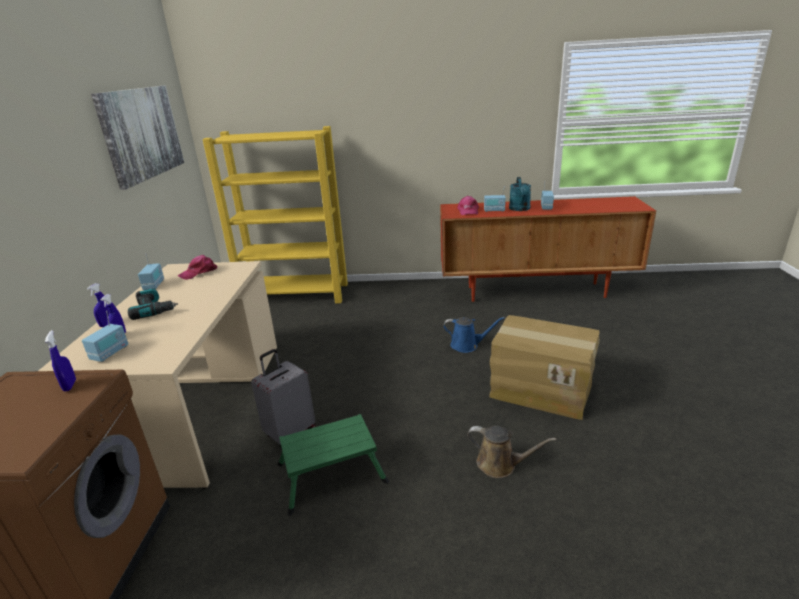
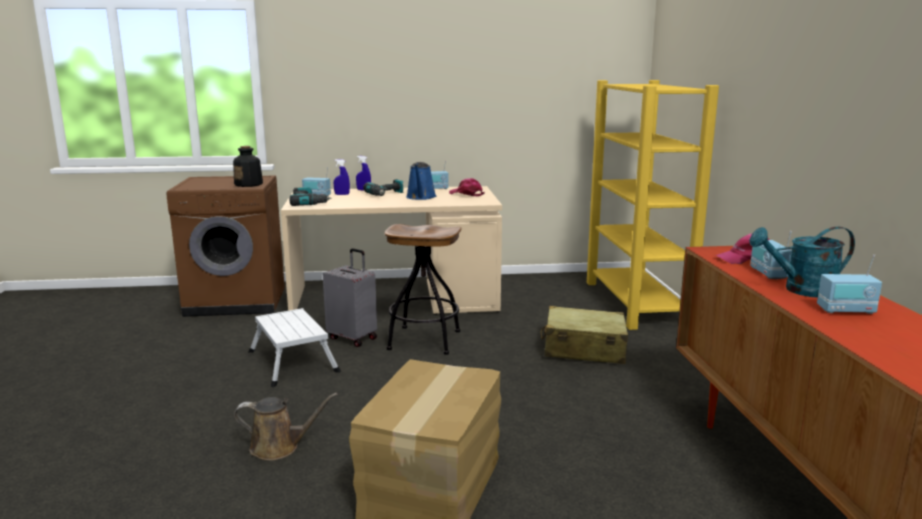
camera: 80 degrees right, 10 degrees down
(70, 385) = (249, 184): blue spray bottle -> bottle
(142, 133) = (542, 65): picture -> none
(152, 355) = (308, 203): none -> power drill
(316, 389) = (424, 340): none -> brown stool
(330, 473) = (292, 361): green step ladder -> white step ladder
(365, 322) = (583, 349): none -> beige suitcase
(467, 345) = (546, 423): blue watering can -> blue watering can (420, 197)
(500, 464) = (279, 447): brown watering can -> brown watering can turned 105 degrees counterclockwise

